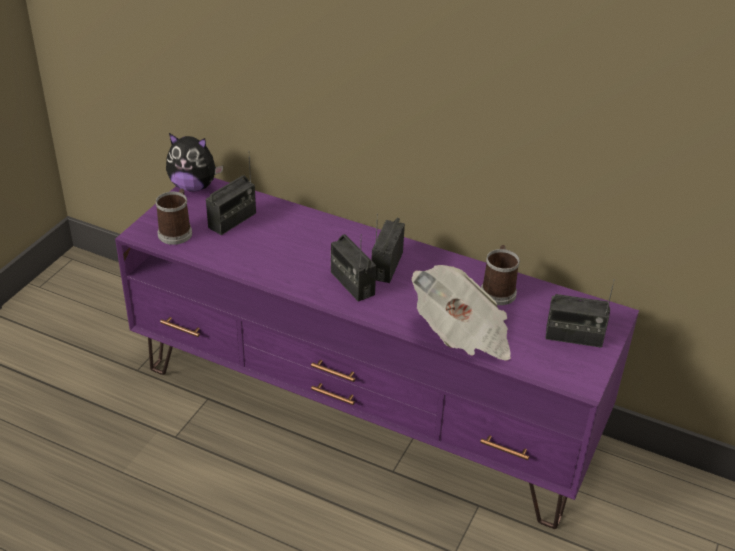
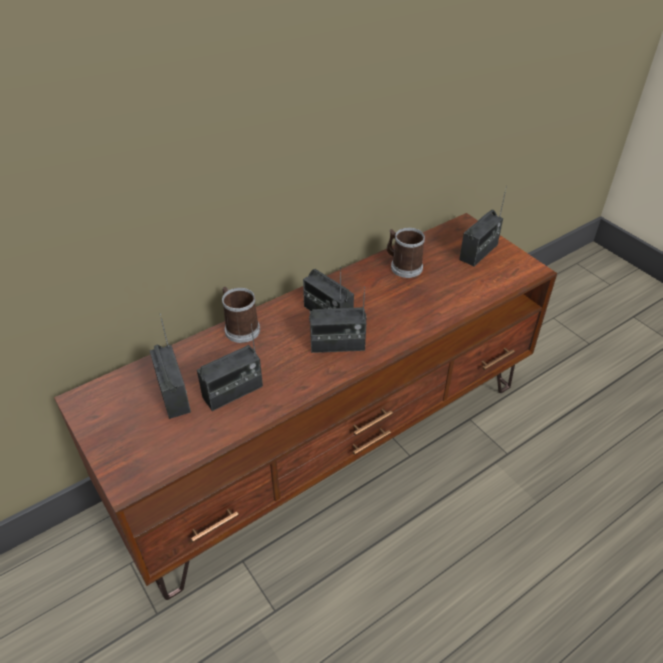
camera: 60 degrees left, 5 degrees up
(177, 231) = (153, 448): mug -> mug (240, 328)
(194, 186) = (84, 406): plush toy -> none
(255, 247) = (233, 392): none -> radio
(365, 407) = (331, 443): purple tv stand -> brown tv stand
(462, 335) = (445, 306): newspaper -> none

